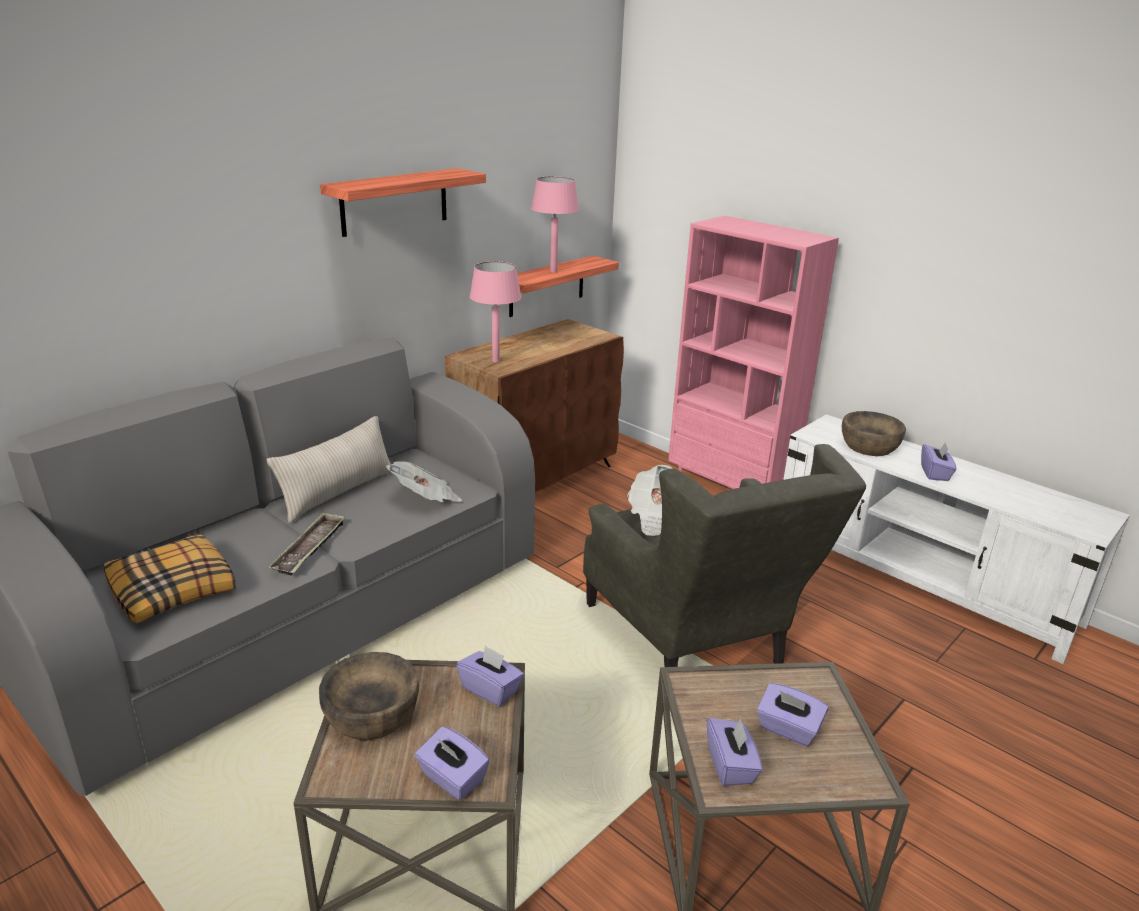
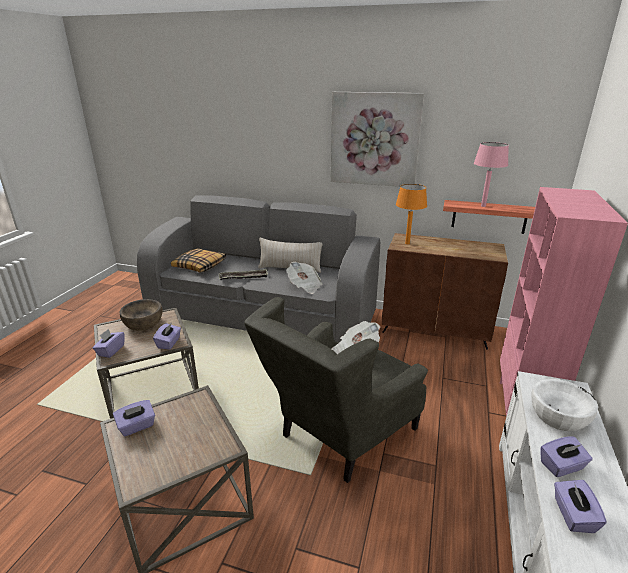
camera: 65 degrees right, 0 degrees up
(394, 202) = (374, 140): shelf -> picture
(495, 361) = (407, 243): pink table lamp -> orange table lamp
(788, 729) = (173, 443): purple tissue box -> purple tissue box (573, 515)
(869, 446) = (558, 416): brown bowl -> white bowl

